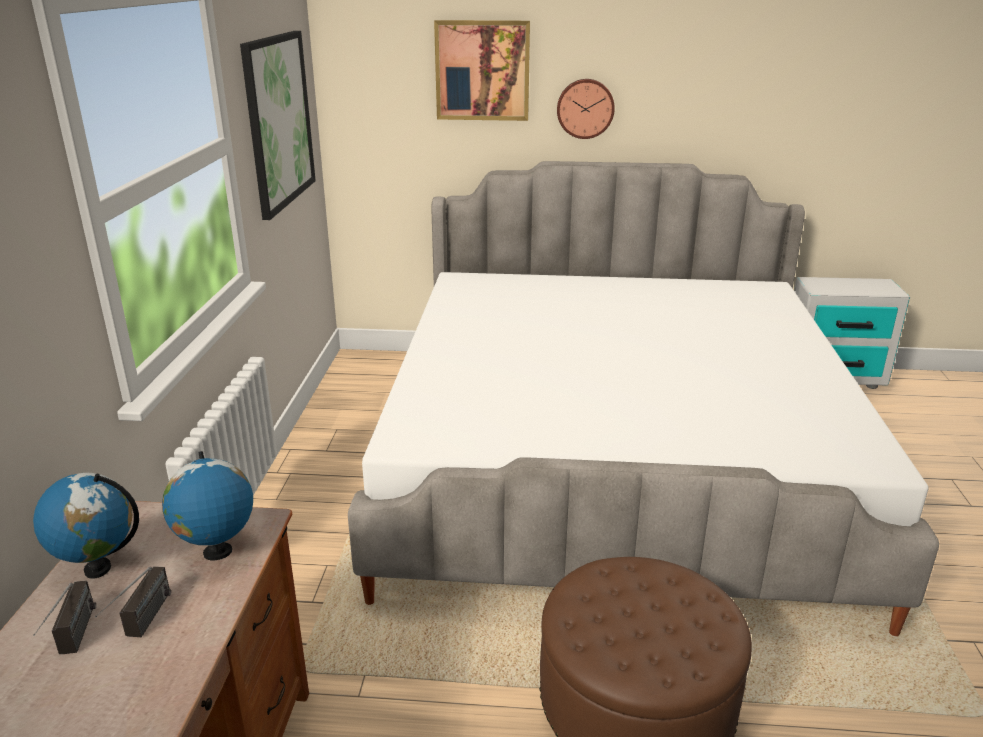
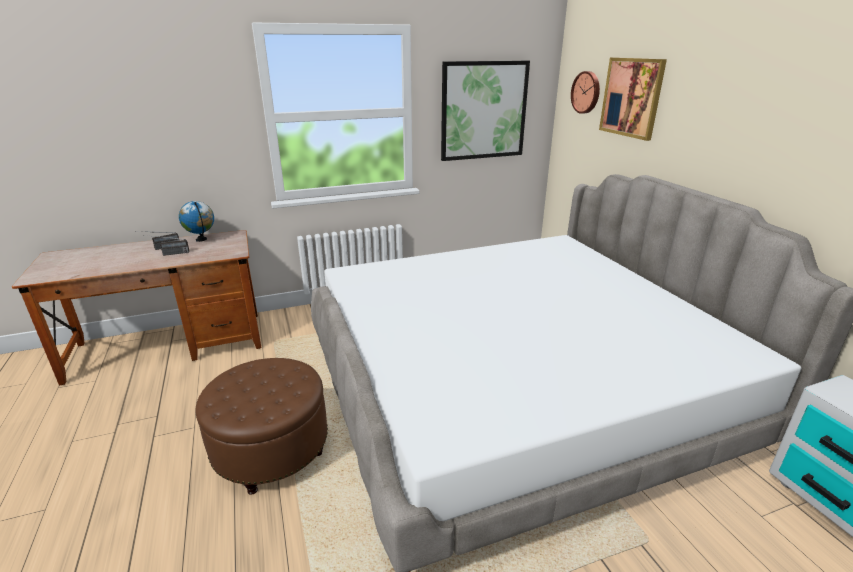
camera: 65 degrees right, 0 degrees up
(217, 552) = (214, 252): globe -> none
(585, 108) = (689, 138): wall clock -> wall clock (586, 92)

